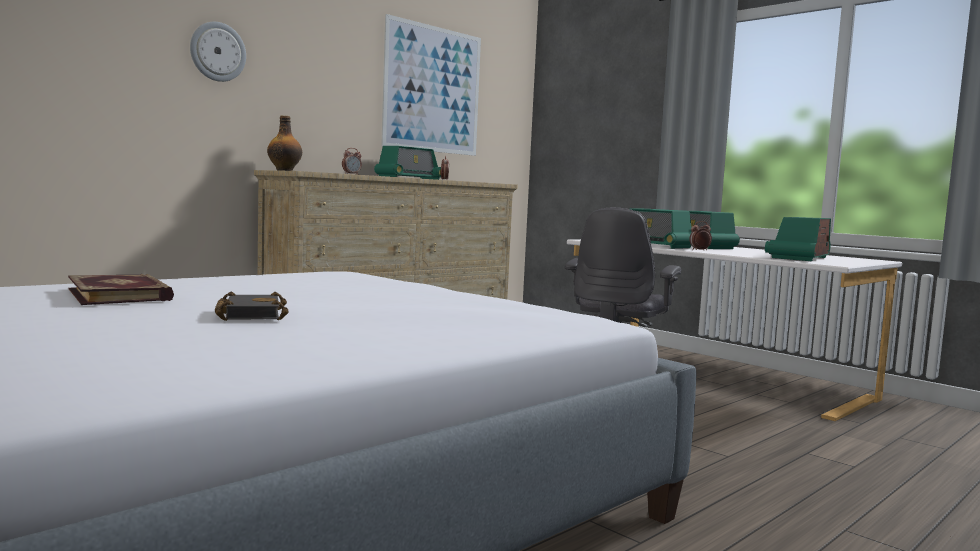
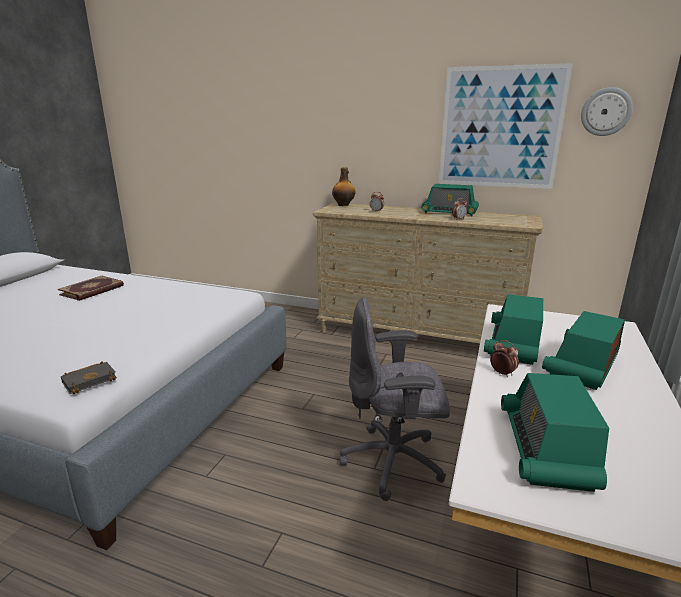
camera: 65 degrees right, 15 degrees up
(217, 52) = (312, 126): wall clock -> wall clock (606, 112)
(249, 314) = (41, 321): black book -> black book (90, 380)
(798, 258) = (546, 449): radio -> radio turned 90 degrees counterclockwise

